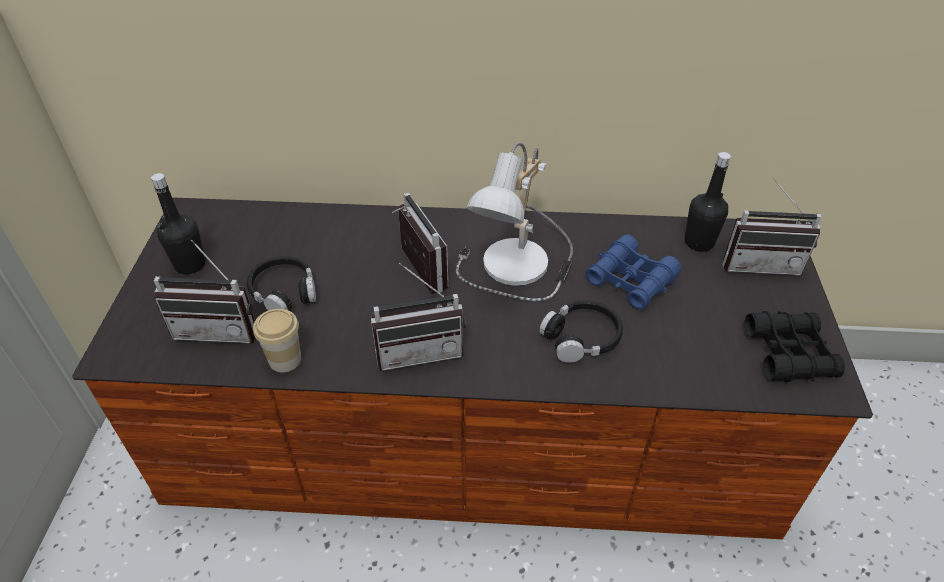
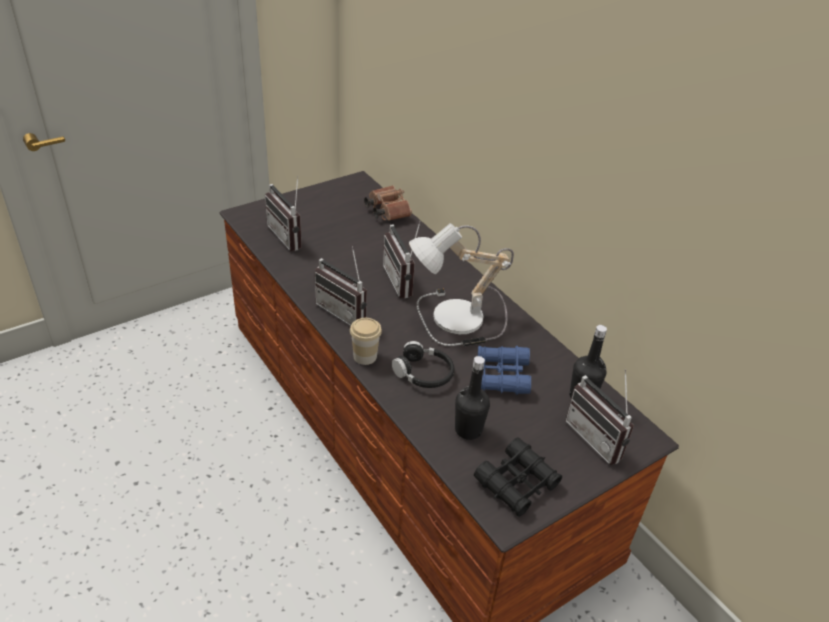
camera: 50 degrees right, 5 degrees down
(190, 264) = (322, 203): black bottle -> black bottle (468, 430)
(275, 219) = (386, 211): none -> brown binoculars
(284, 292) = (336, 243): black headphones -> none
(285, 359) = (291, 268): cup -> cup (365, 356)
(415, 271) = (404, 281): radio -> radio turned 135 degrees clockwise

